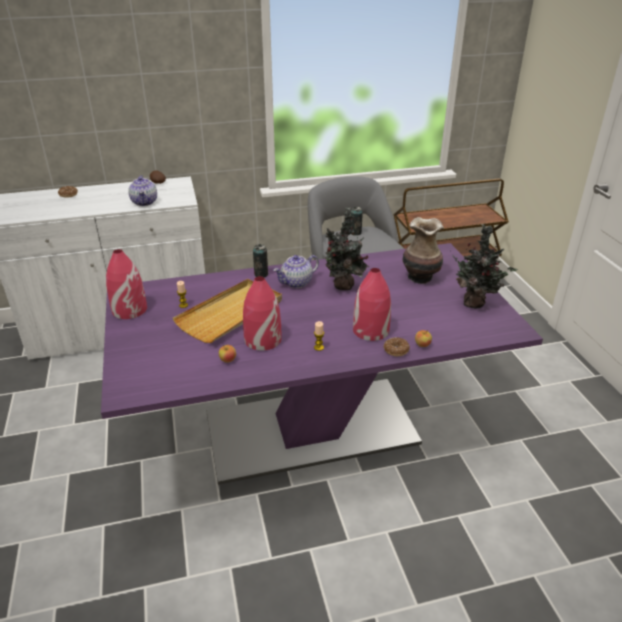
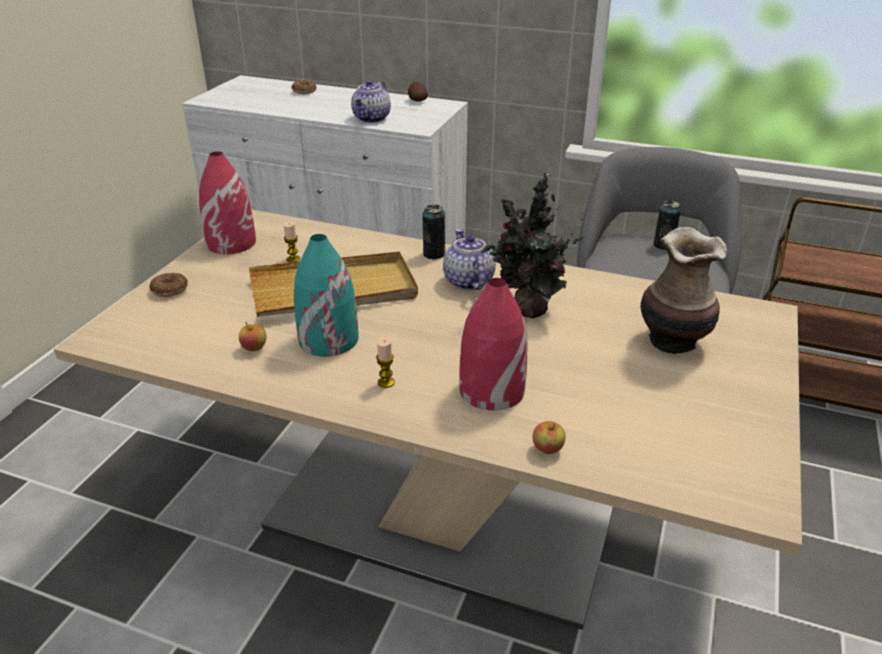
camera: 35 degrees right, 0 degrees up
(262, 339) = (328, 339): red vase -> turquoise vase
(296, 283) = (467, 281): teapot -> teapot turned 75 degrees clockwise
(310, 429) = (440, 518): purple dining table -> beige dining table
(396, 350) = (494, 438): donut -> donut (170, 290)
(475, 303) = (728, 421): potted plant -> none

